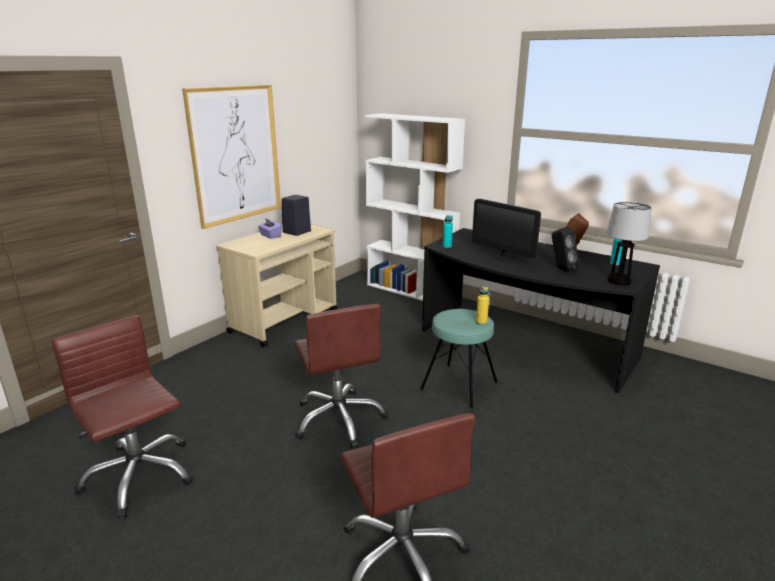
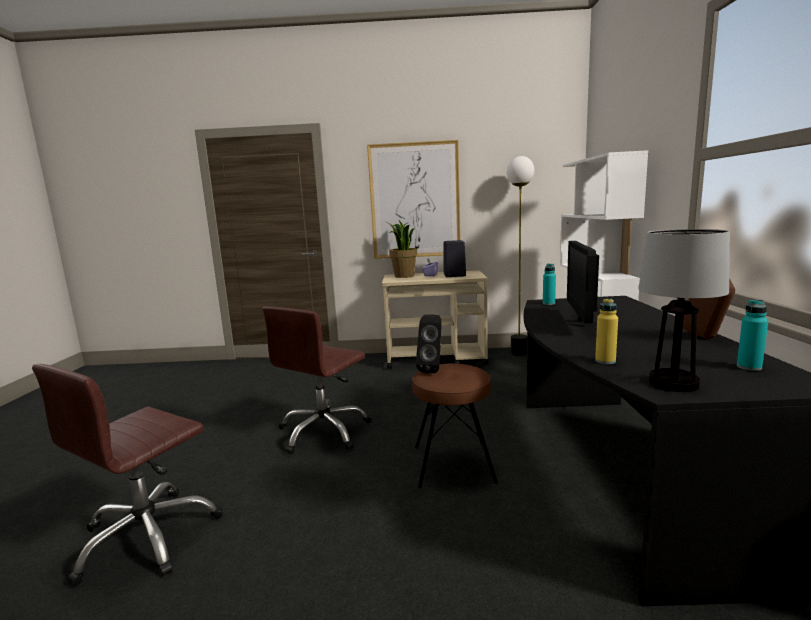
camera: 55 degrees right, 10 degrees down
(138, 476) = (201, 402): brown office chair -> none
(248, 243) = (403, 276): none -> potted plant
(337, 291) = (519, 353): none -> floor lamp
(459, 386) = (453, 464): turquoise stool -> brown stool
(481, 322) = (458, 382): yellow bottle -> yellow bottle (605, 361)
(561, 269) = (619, 348): black speaker -> black speaker (433, 369)

